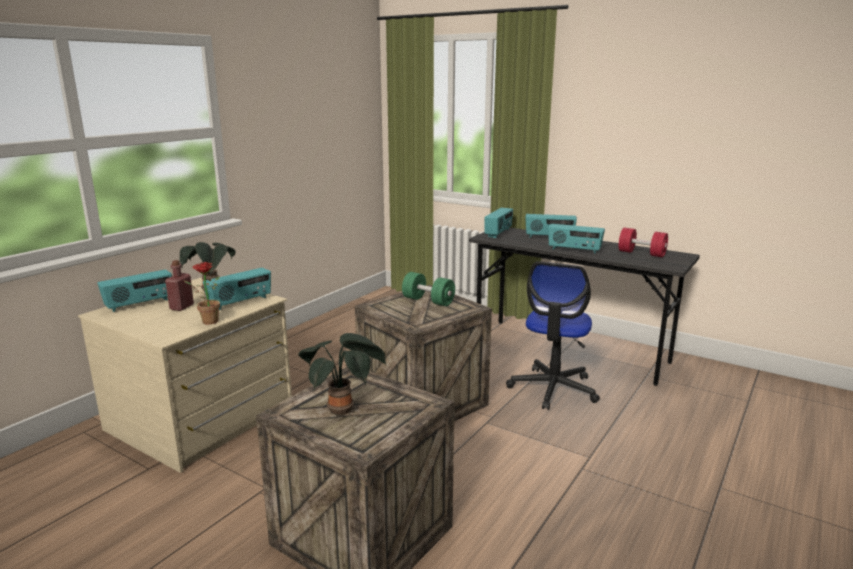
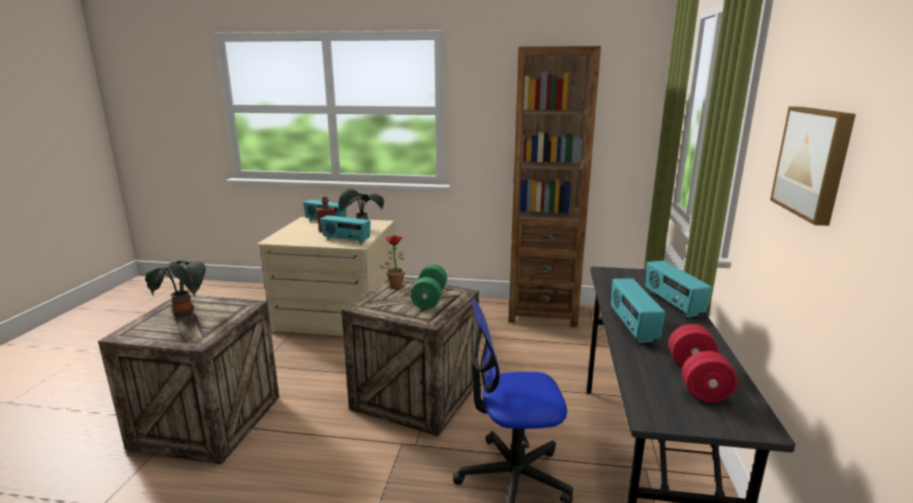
camera: 65 degrees right, 0 degrees up
(207, 321) = (304, 241): potted plant -> potted plant (395, 285)
(344, 320) = (542, 312): none -> brown bookcase
(498, 233) = (639, 275): radio -> none
(623, 131) = (814, 162): none -> picture

